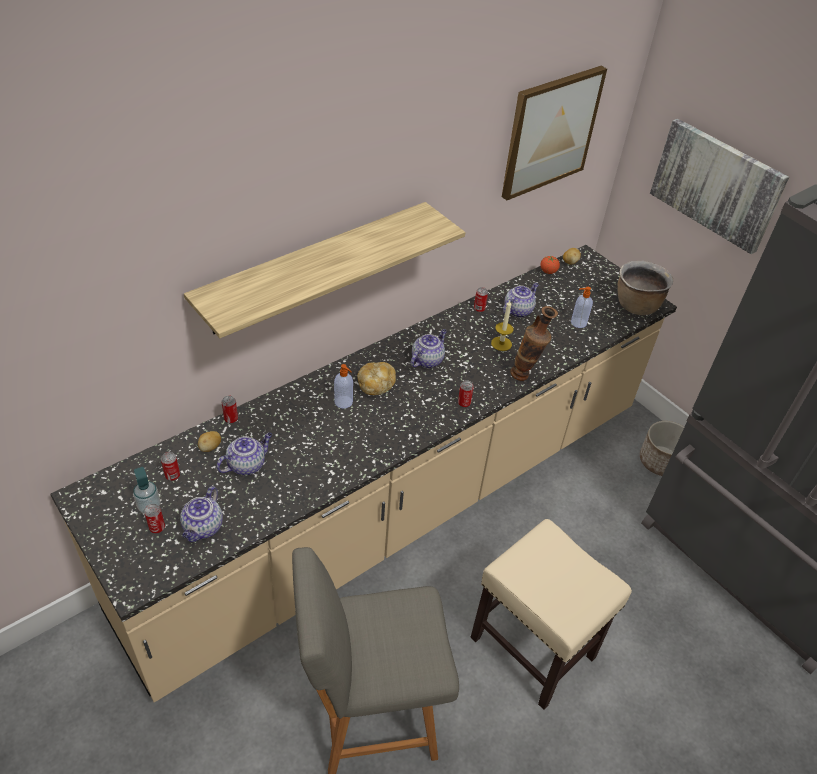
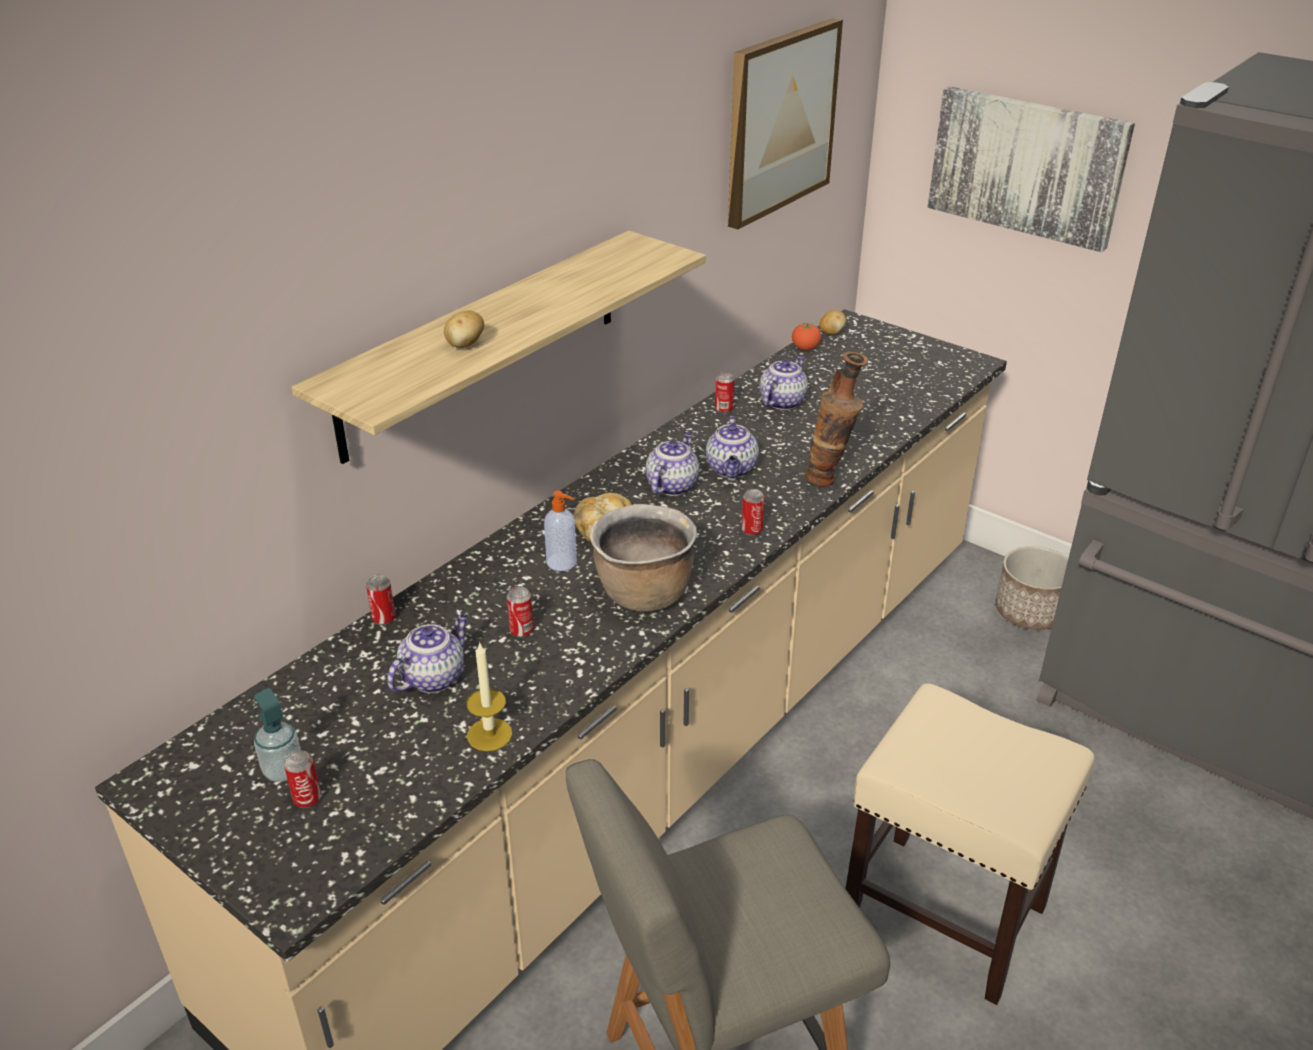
camera: 10 degrees left, 10 degrees down
(172, 476) = (310, 717): can -> can (521, 631)
(203, 528) = (390, 783): teapot -> teapot (732, 469)
(210, 448) = (362, 665): potato -> potato (465, 345)
(501, 343) = (775, 446): candle -> candle (489, 734)
(578, 323) = (876, 402): soap dispenser -> none
(636, 306) = (949, 369): brown cooking pot -> brown cooking pot (643, 594)

